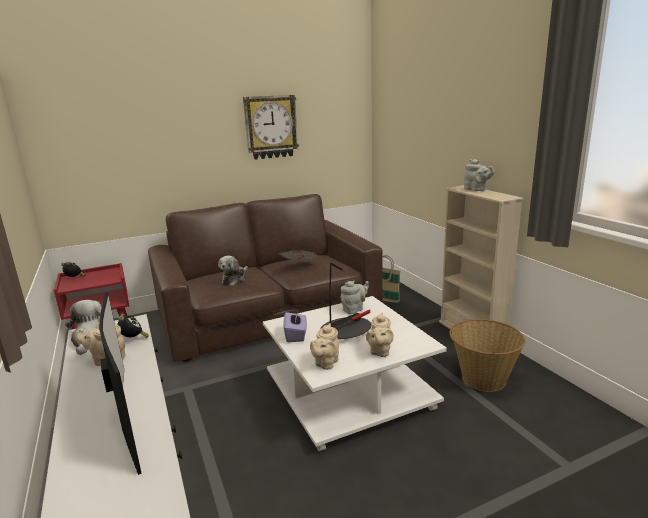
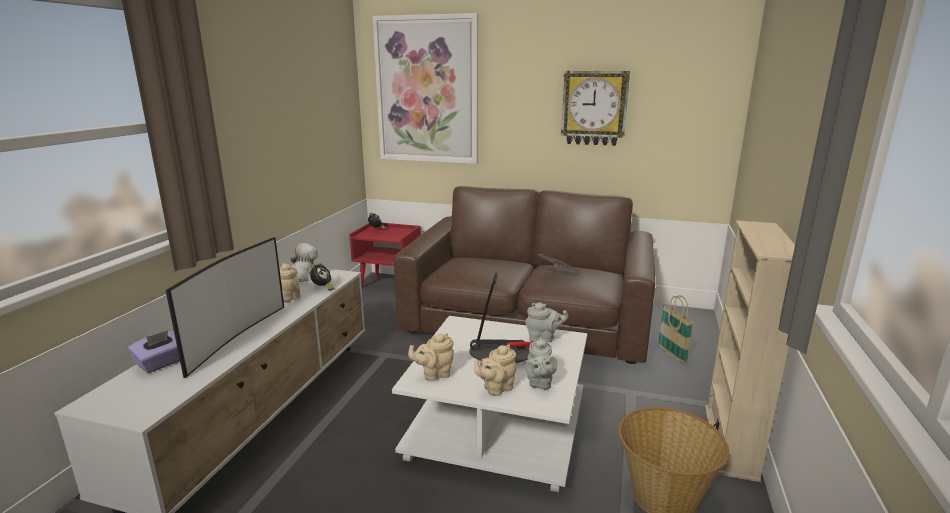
camera: 40 degrees right, 0 degrees up
(107, 123) = (427, 90): none -> picture
(235, 279) = (480, 269): plush toy -> none
(296, 335) = (453, 339): purple tissue box -> purple tissue box (162, 363)
(476, 190) = (768, 232): grey teapot -> grey teapot (539, 383)

